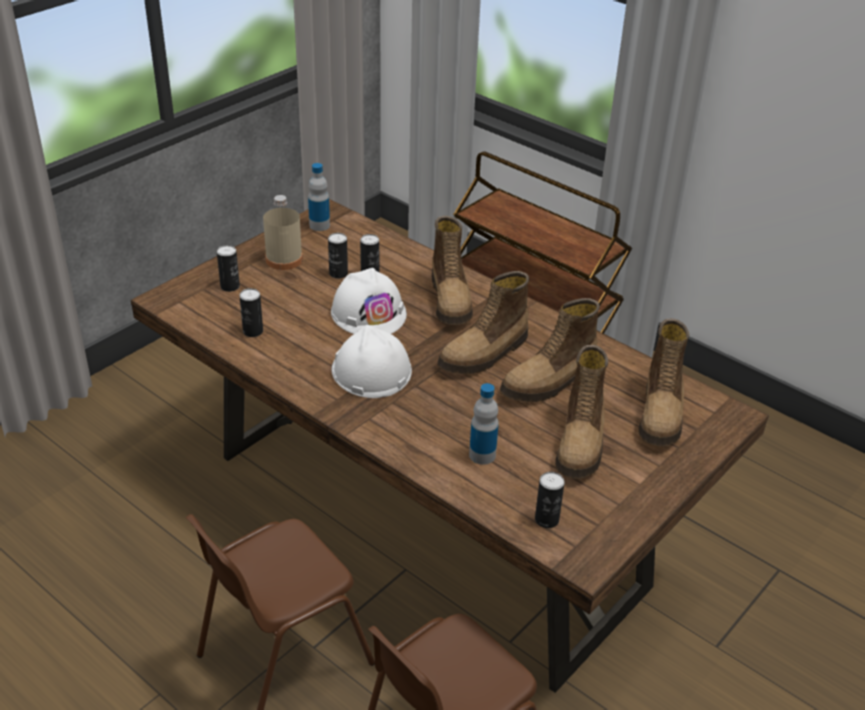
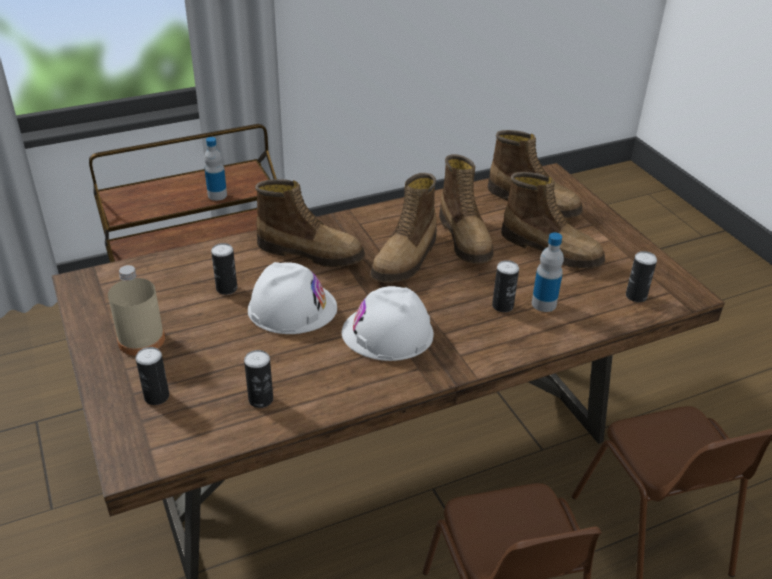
camera: 65 degrees left, 0 degrees up
(319, 225) = (100, 296): bottle -> bottle (217, 195)
(338, 273) = (205, 308): can -> can (502, 306)
(485, 354) = (406, 259): boot -> boot turned 45 degrees clockwise

